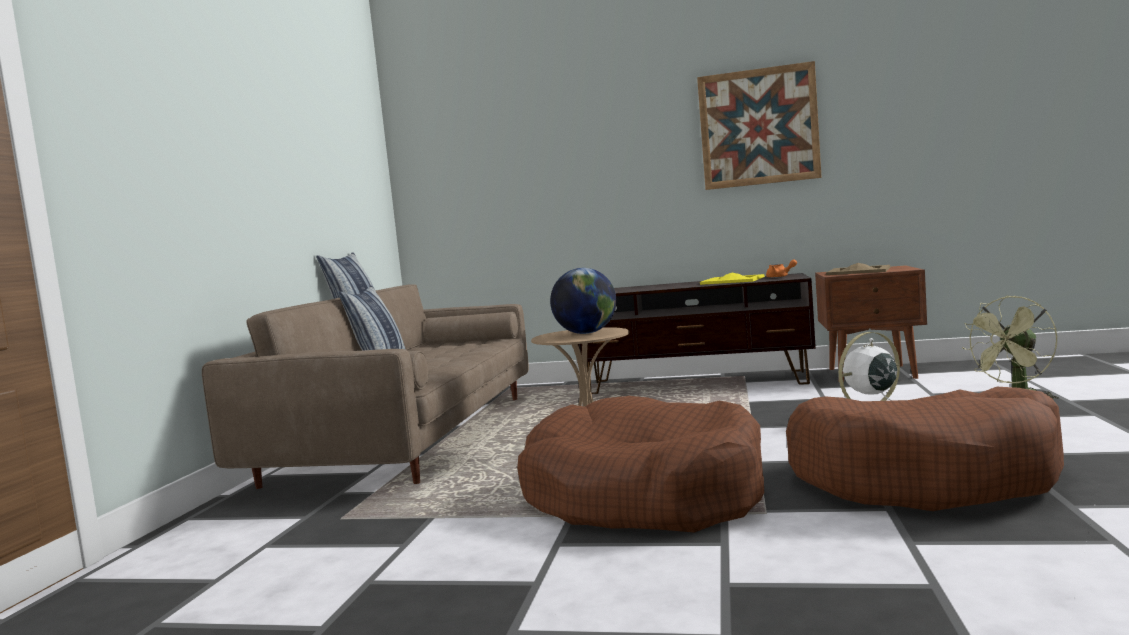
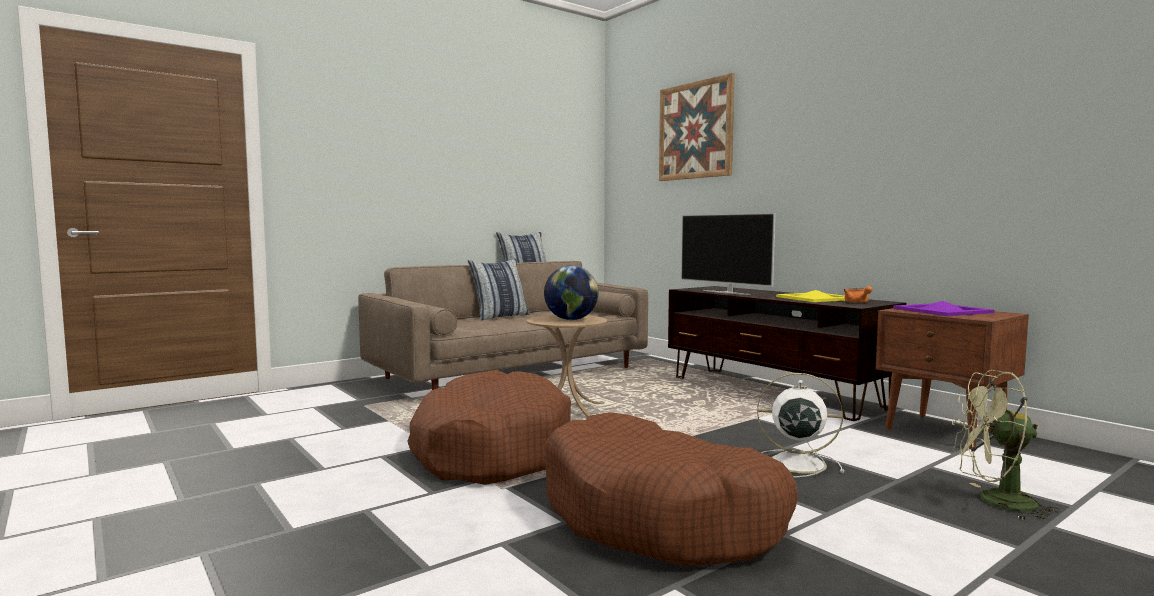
camera: 40 degrees right, 0 degrees up
(640, 289) = (726, 292): none -> television
(758, 127) = (881, 139): picture -> picture (695, 130)
(858, 271) = (942, 310): beige tray -> purple tray

